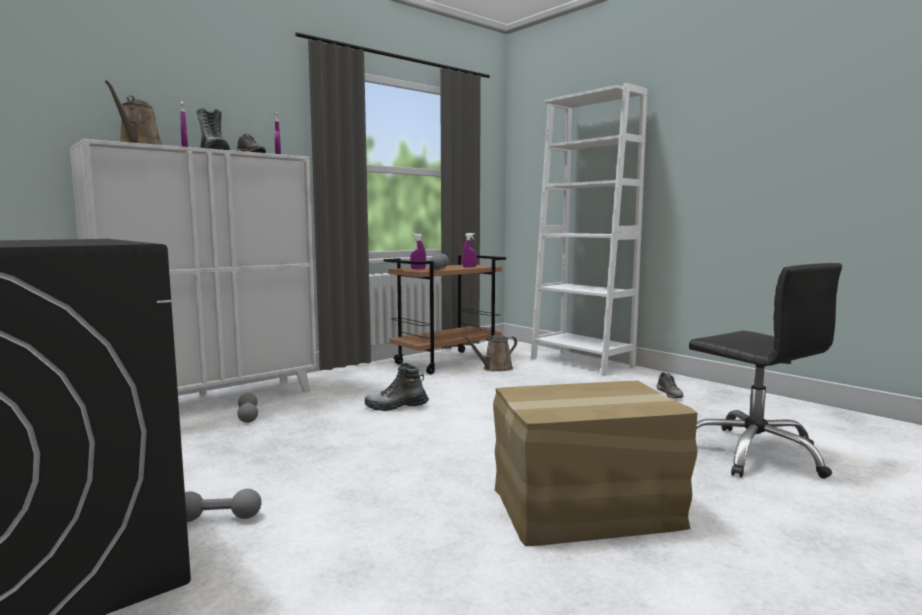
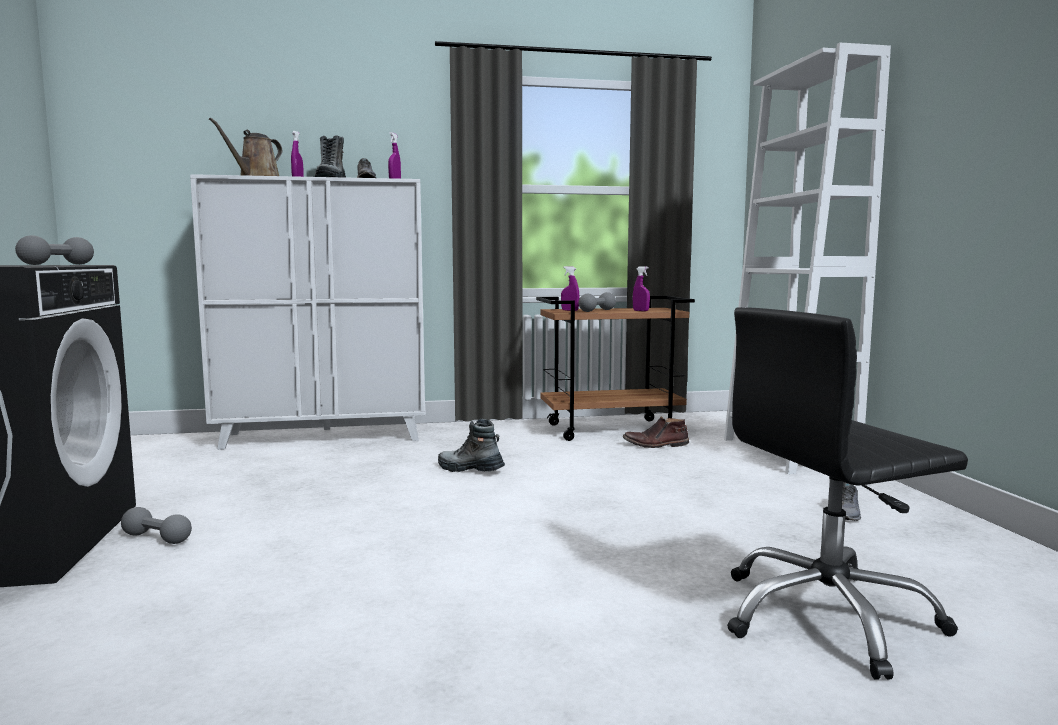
camera: 30 degrees right, 0 degrees up
(248, 416) = (326, 455): grey dumbbell -> grey dumbbell (57, 264)
(495, 368) = (656, 445): brown watering can -> brown boot
(586, 509) = (467, 620): cardboard box -> none
(754, 454) = (827, 617): black office chair -> black office chair turned 75 degrees clockwise

